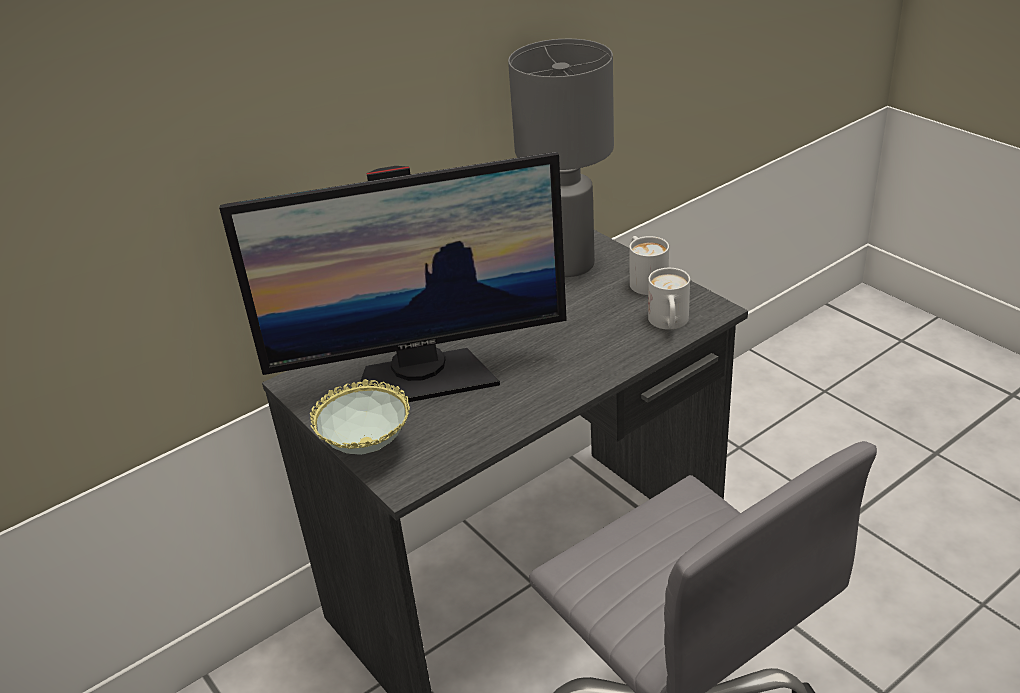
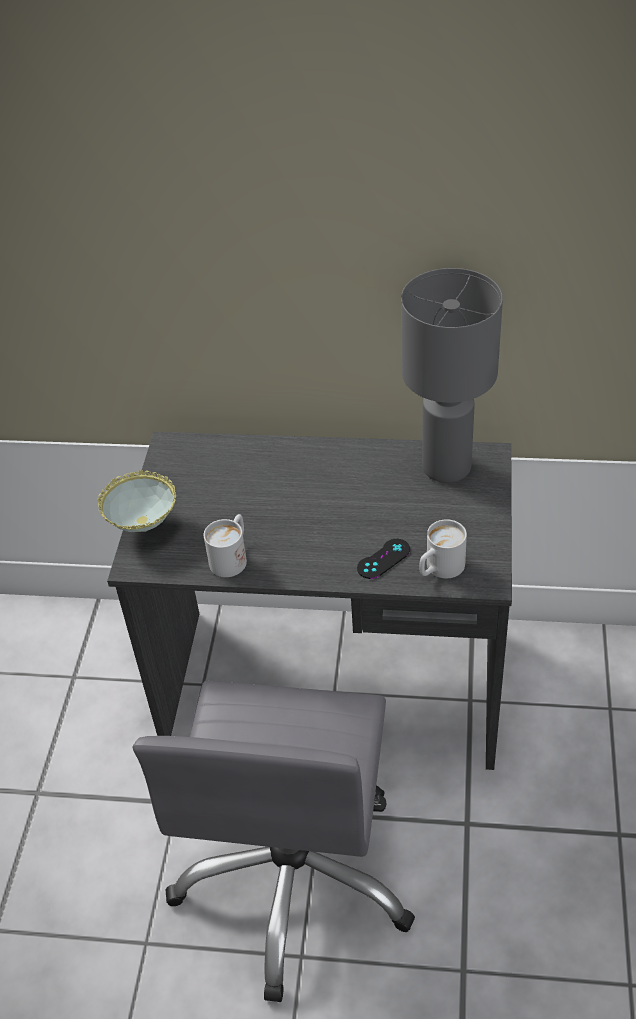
camera: 45 degrees right, 10 degrees up
(421, 376) = (237, 493): monitor -> none
(617, 343) = (383, 559): none -> black game controller
(644, 280) = (478, 519): white mug -> white mug (232, 557)

